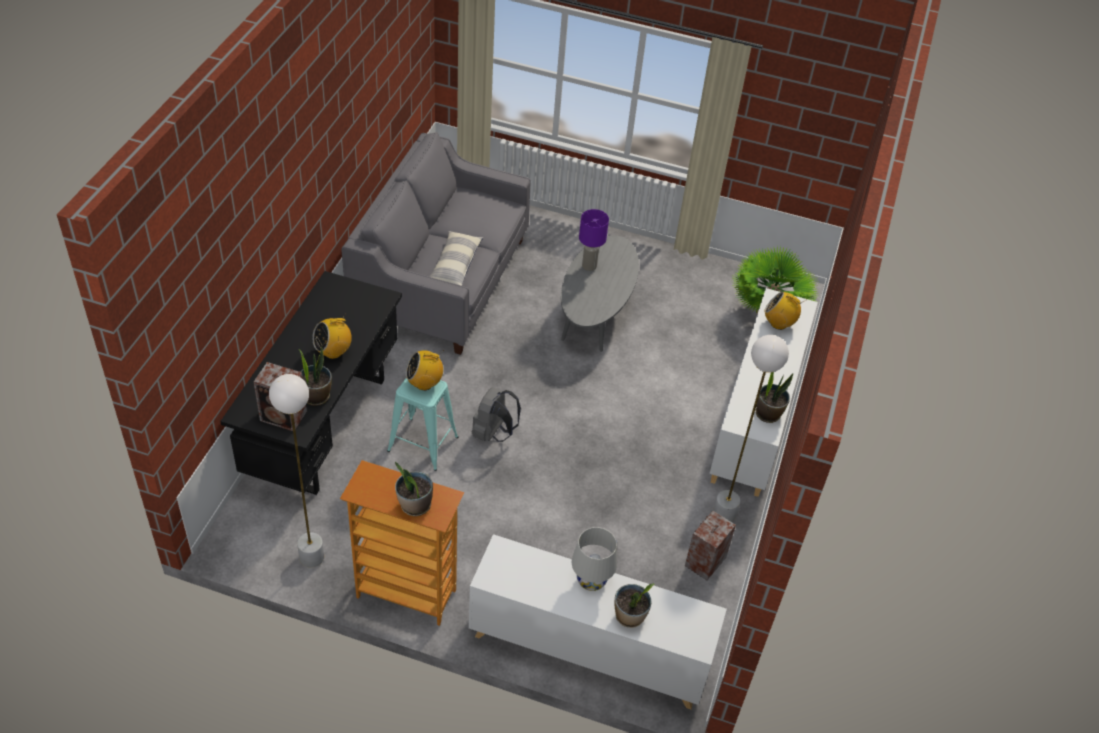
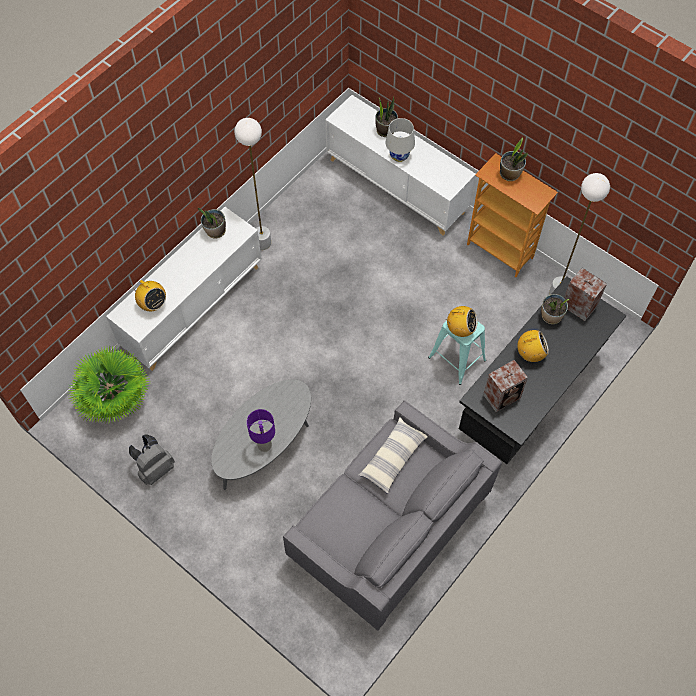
camera: 155 degrees left, 15 degrees up
(493, 433) = (399, 352): grey backpack -> grey backpack (155, 468)
(704, 562) = (295, 216): speaker -> speaker (503, 396)

